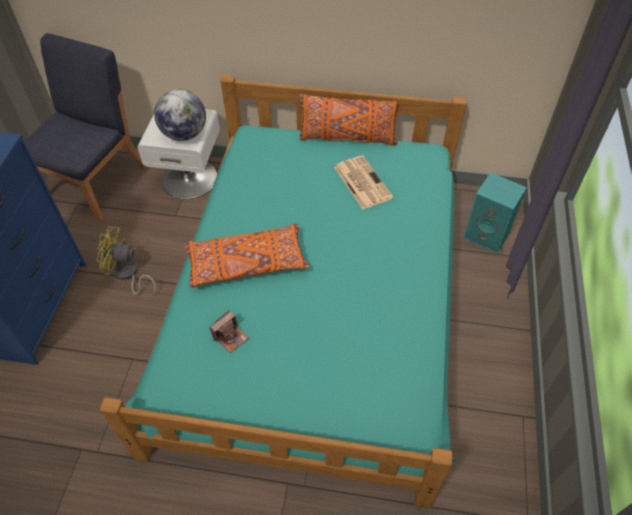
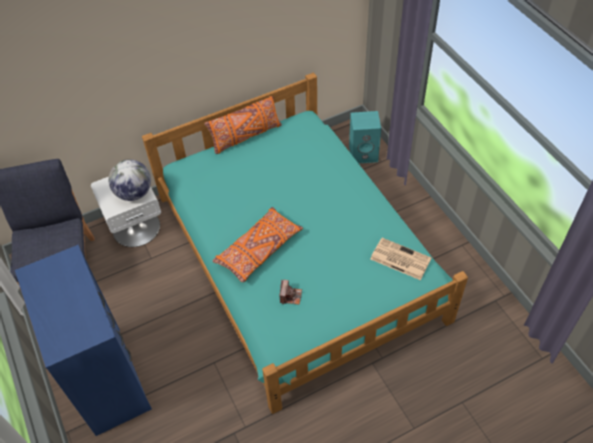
camera: 35 degrees left, 0 degrees up
(127, 274) = (156, 316): yellow fan -> none
(361, 182) = (282, 160): newspaper -> newspaper (399, 259)

